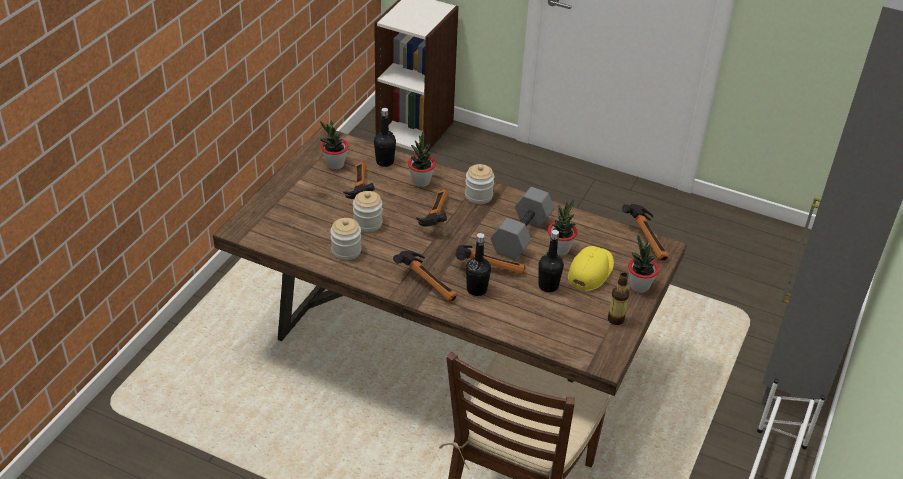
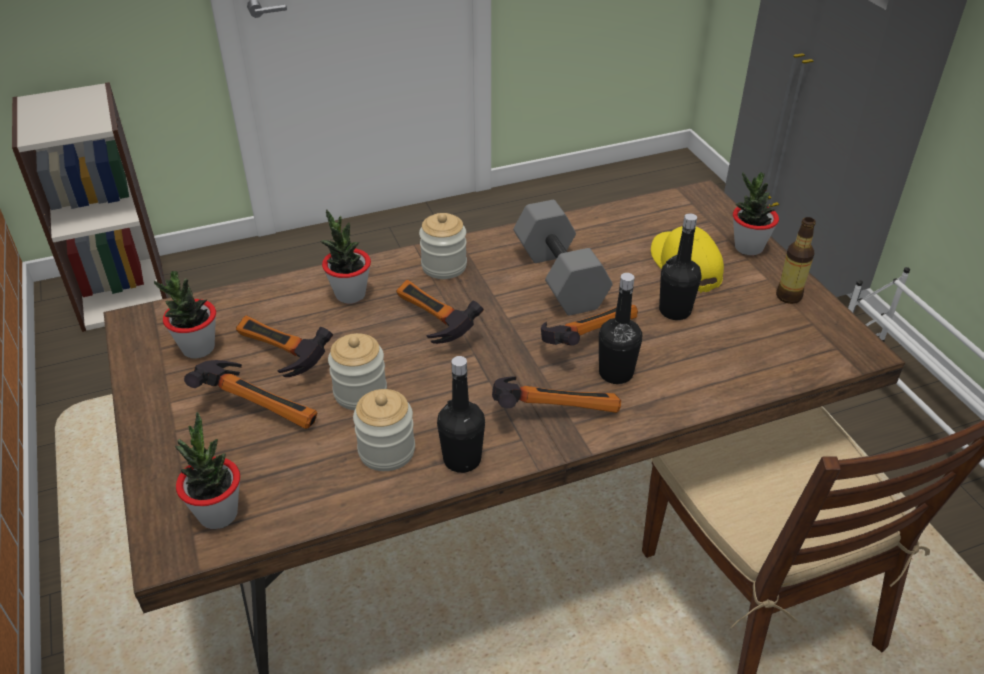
camera: 45 degrees left, 0 degrees up
(385, 162) = (265, 301): black bottle -> black bottle (462, 459)
(560, 249) = (620, 264): potted plant -> potted plant (218, 514)
(649, 240) = (678, 198): hammer -> hammer (262, 406)

